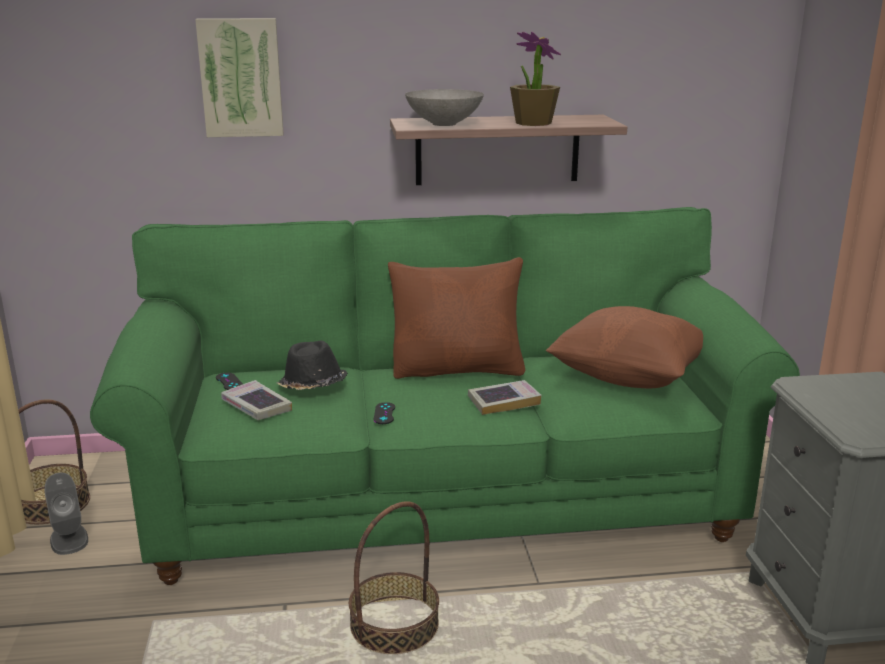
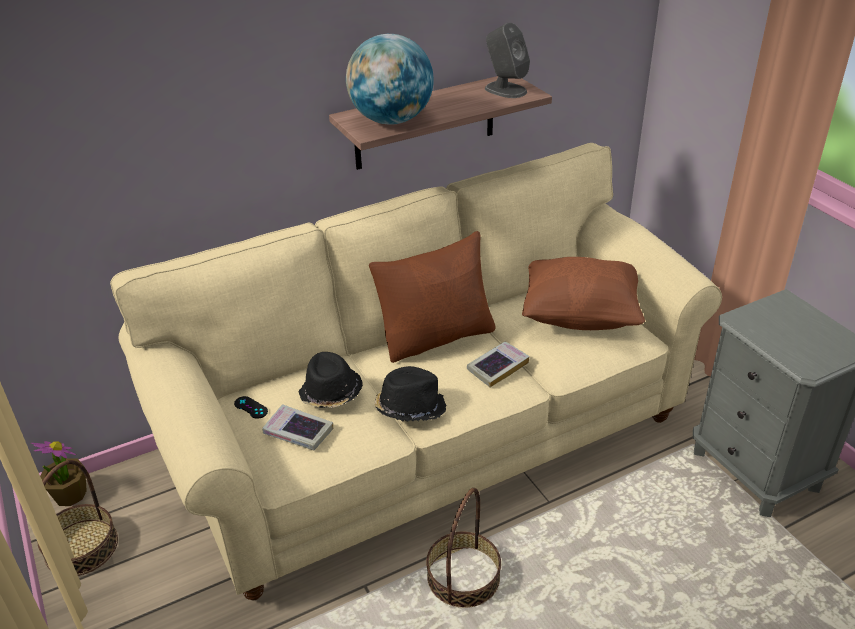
camera: 20 degrees left, 15 degrees up
(69, 539) = (127, 581): grey speaker -> grey speaker (505, 90)
(241, 77) = (182, 105): picture -> none
(384, 413) = (410, 407): black game controller -> black hat
(442, 497) = (430, 437): green sofa -> beige sofa
(443, 124) = (391, 120): grey bowl -> globe
(533, 123) = (469, 104): potted plant -> potted plant (70, 495)

